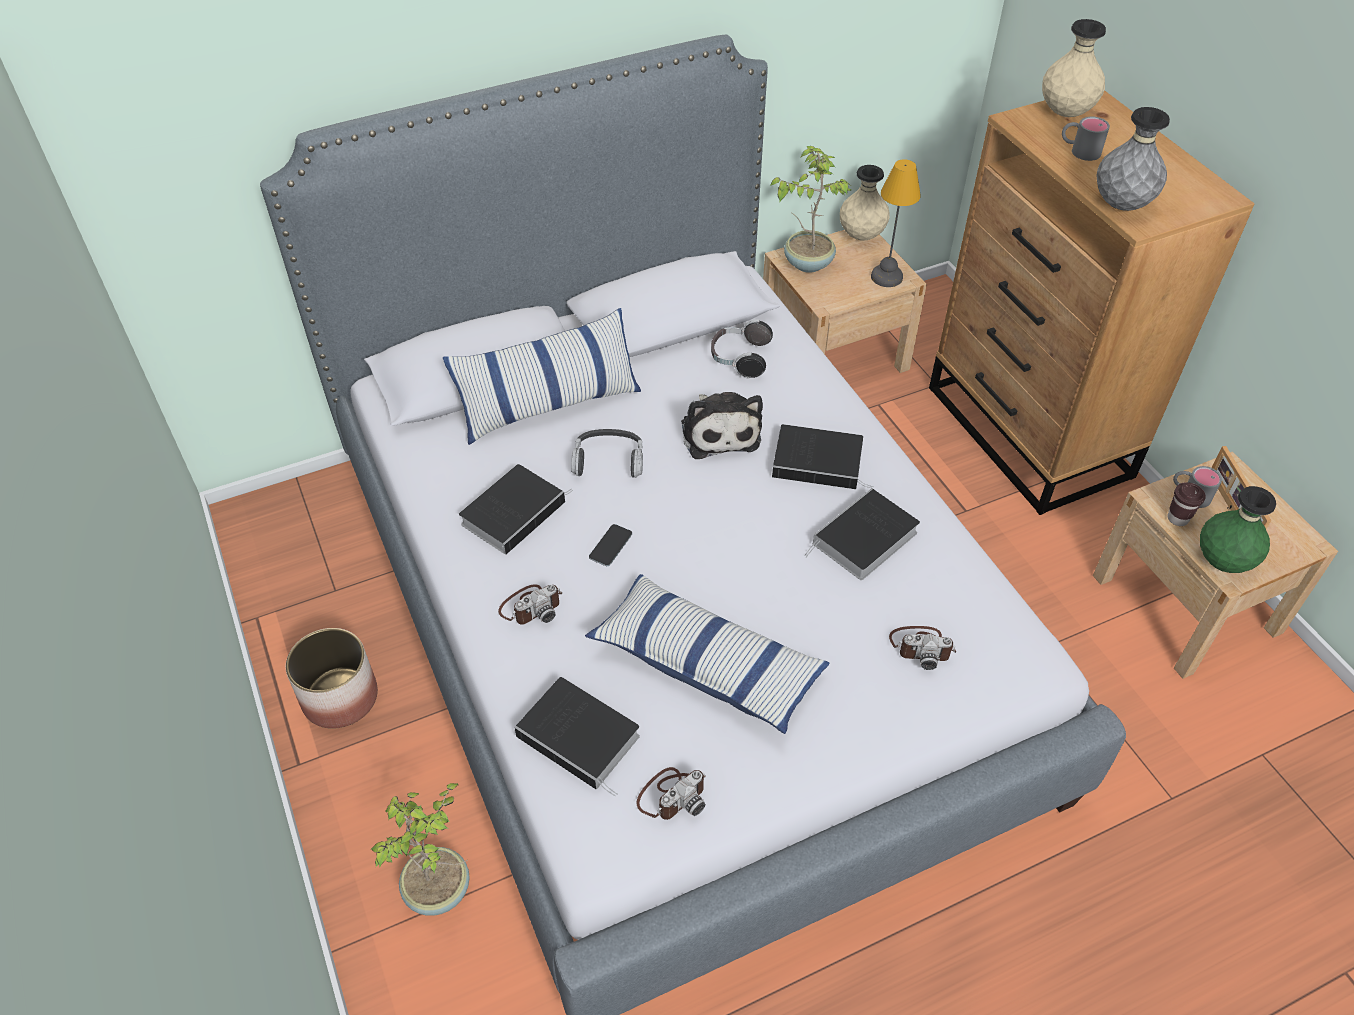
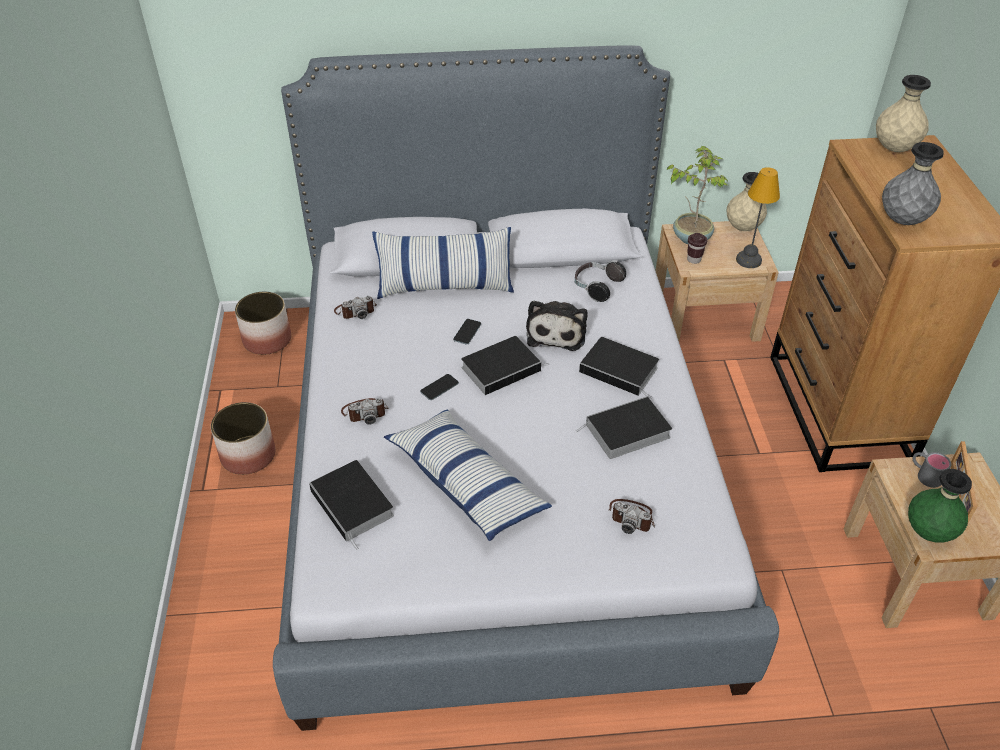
camera: 20 degrees right, 5 degrees down
(291, 530) = (267, 340): none -> planter
(439, 890) = (253, 599): potted plant -> none
(514, 511) = (386, 348): book -> book (502, 368)
(608, 460) = (467, 332): headphones -> phone
(672, 795) = (396, 562): camera -> camera (355, 310)
(1079, 150) = (890, 176): grey mug -> none
(1177, 518) = (905, 489): brown cup -> brown cup (694, 259)

